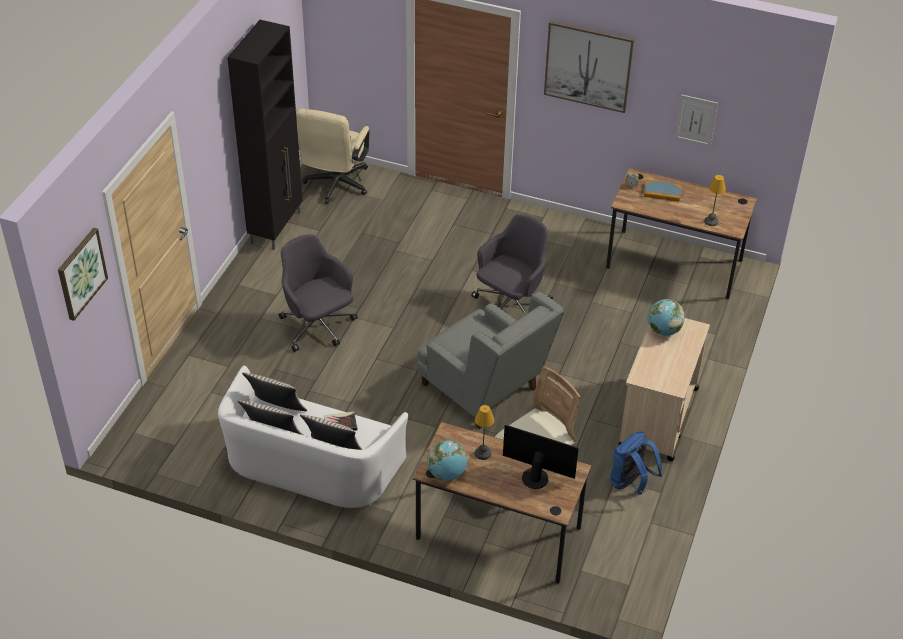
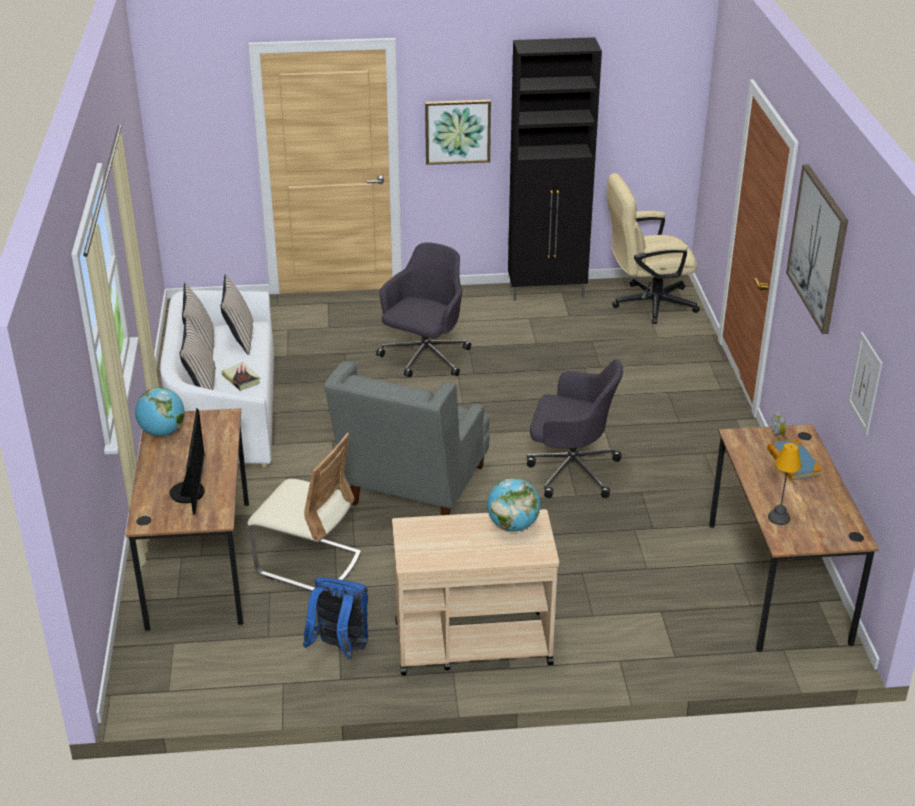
camera: 65 degrees right, 10 degrees down
(81, 273) = (191, 101): picture -> picture (457, 131)
(483, 454) = (206, 447): table lamp -> none

